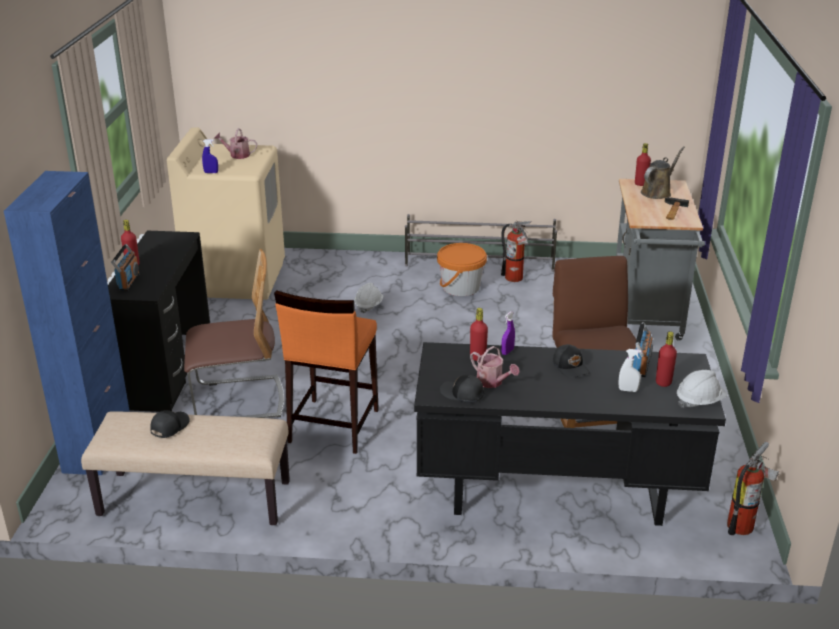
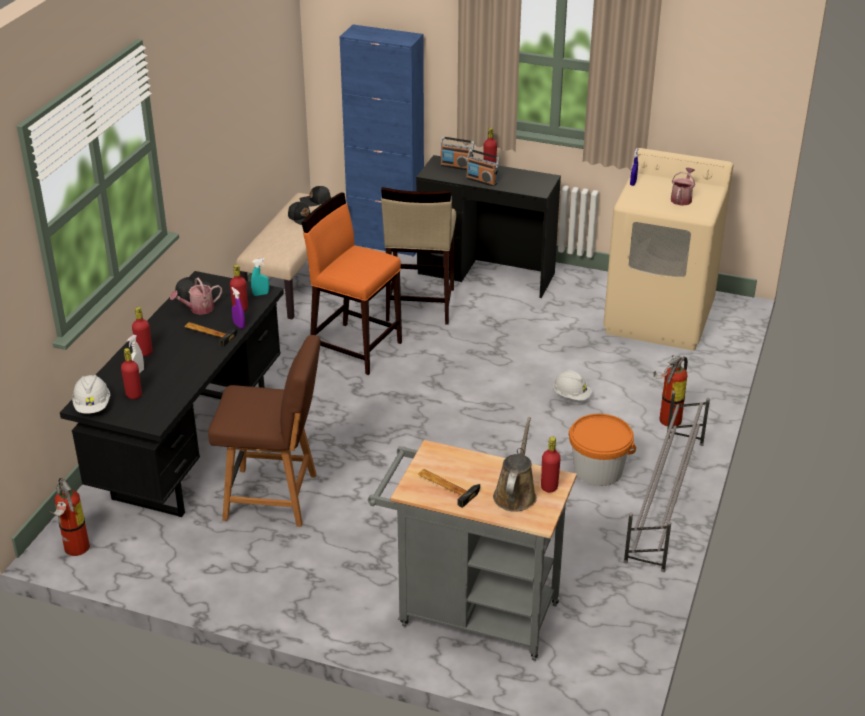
camera: 105 degrees right, 5 degrees up
(238, 400) = (419, 305): chair -> beige stool
(442, 351) = (261, 294): none -> turquoise spray bottle
(515, 279) = (609, 521): fire extinguisher -> fire extinguisher (666, 420)
(531, 365) = (209, 333): none -> hammer
(571, 367) = (192, 352): black cap -> black cap (316, 201)
(592, 395) = (144, 353): none -> red bottle
(641, 365) = (167, 391): radio -> radio (482, 180)
(657, 192) = (515, 494): brown watering can -> brown watering can turned 135 degrees counterclockwise

